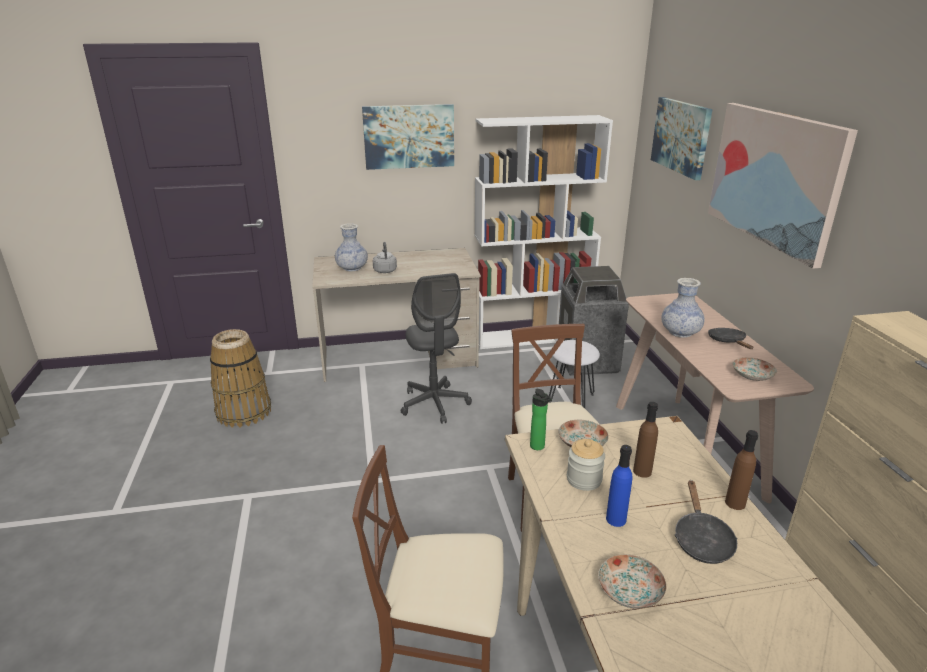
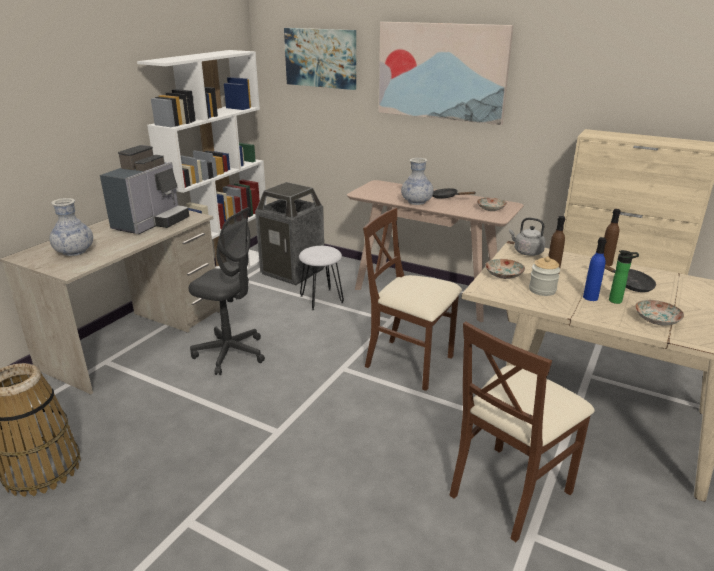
camera: 50 degrees left, 0 degrees up
(385, 270) = (116, 241): grey kettle -> grey kettle (526, 252)
(409, 136) = (76, 88): picture -> none
(431, 264) = (151, 223): none -> coffee machine
(538, 447) = (491, 289): bottle -> bottle (617, 301)

